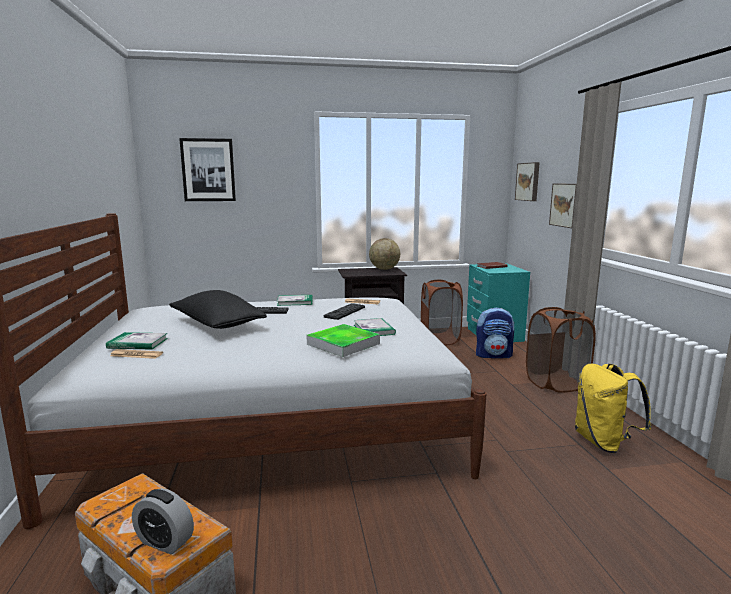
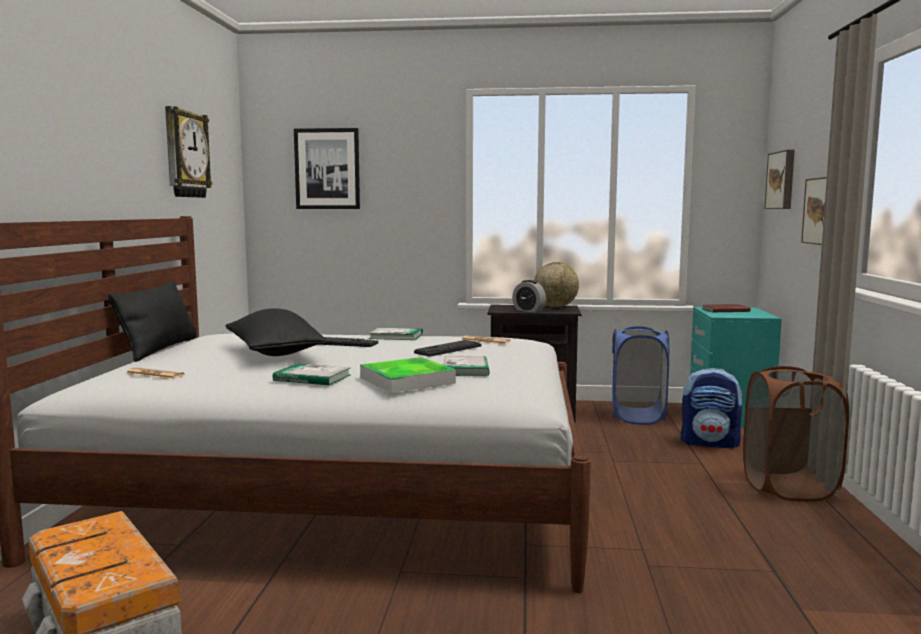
camera: 15 degrees right, 5 degrees down
(103, 161) = (185, 154): none -> wall clock
(112, 325) = (160, 349): none -> black pillow
(138, 343) = (167, 364): book -> book (312, 378)
(165, 542) = (96, 578): alarm clock -> alarm clock (528, 310)
(440, 339) = (638, 416): brown laundry basket -> blue laundry basket
(604, 442) = (818, 574): yellow backpack -> none

